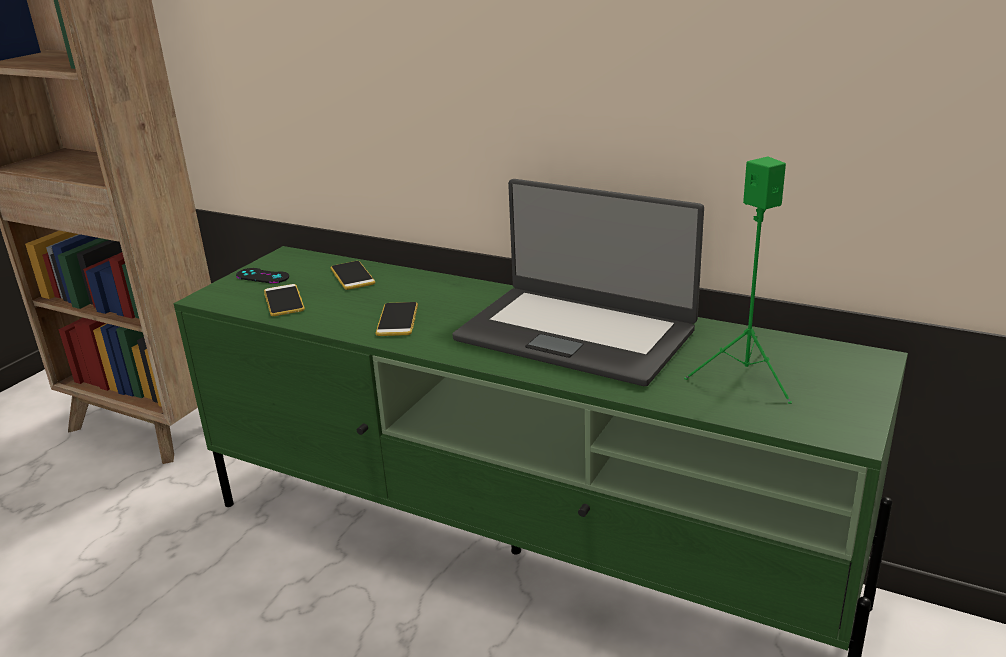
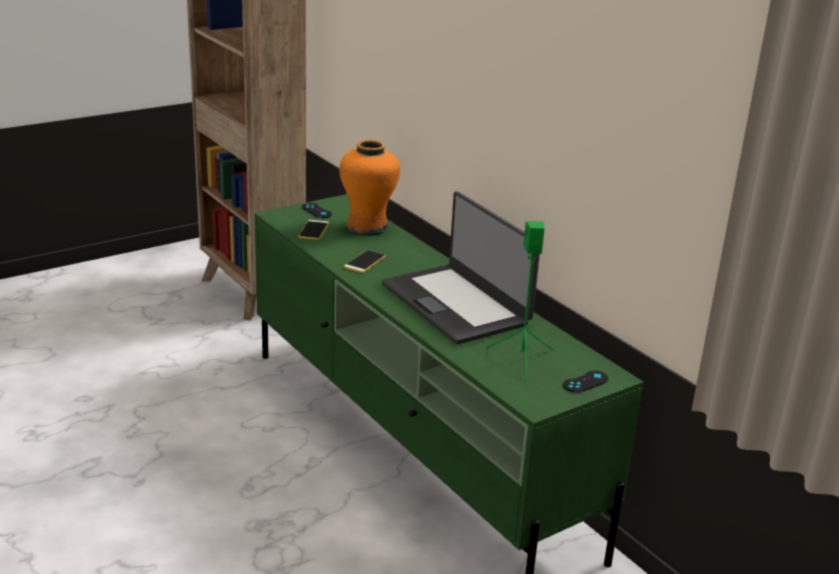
camera: 25 degrees right, 0 degrees up
(352, 276) = (367, 227): phone -> orange vase
(855, 378) = (585, 382): none -> black game controller

